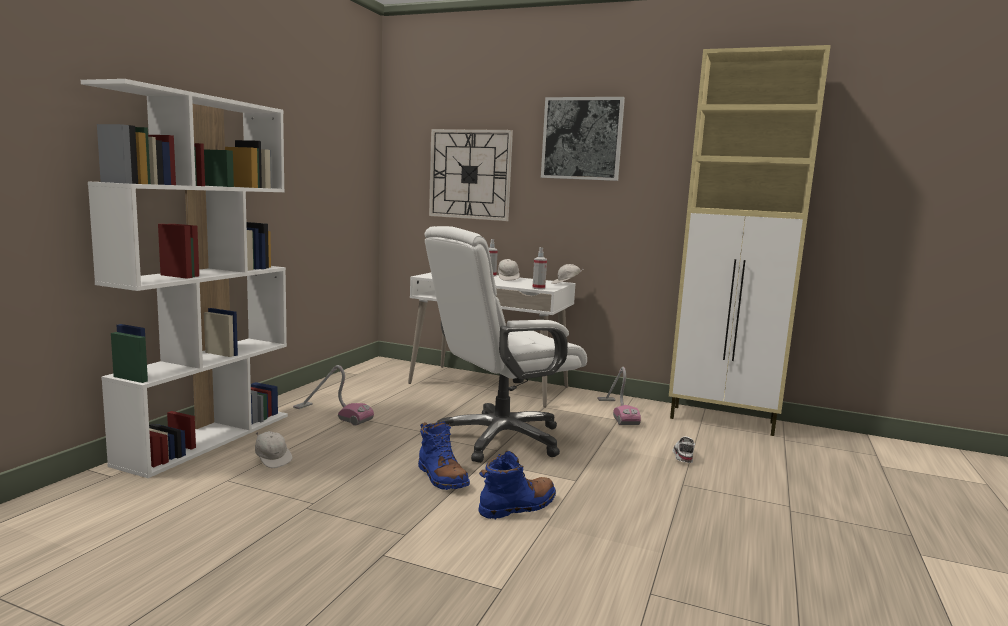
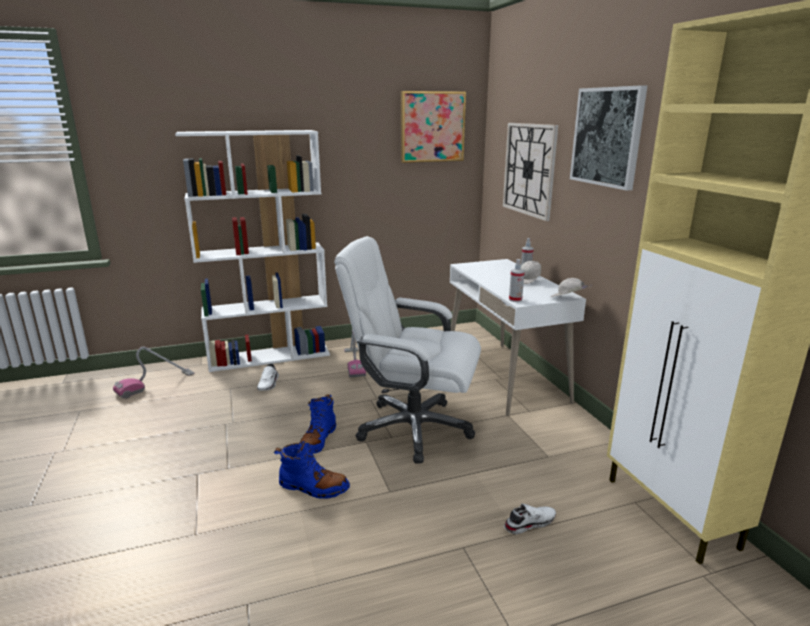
camera: 50 degrees right, 10 degrees up
(272, 459) = (269, 384): white cap -> white shoe
(344, 127) = (432, 127): none -> picture
(617, 412) = (566, 448): vacuum cleaner -> vacuum cleaner (156, 384)

